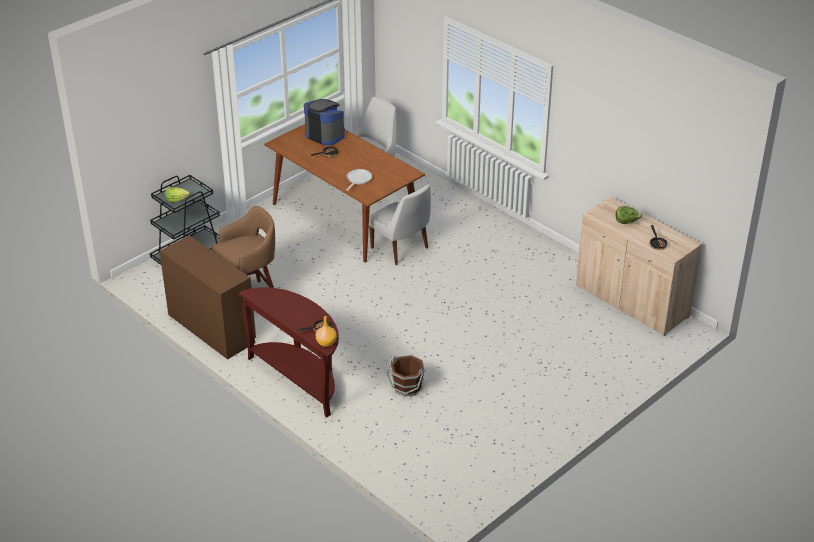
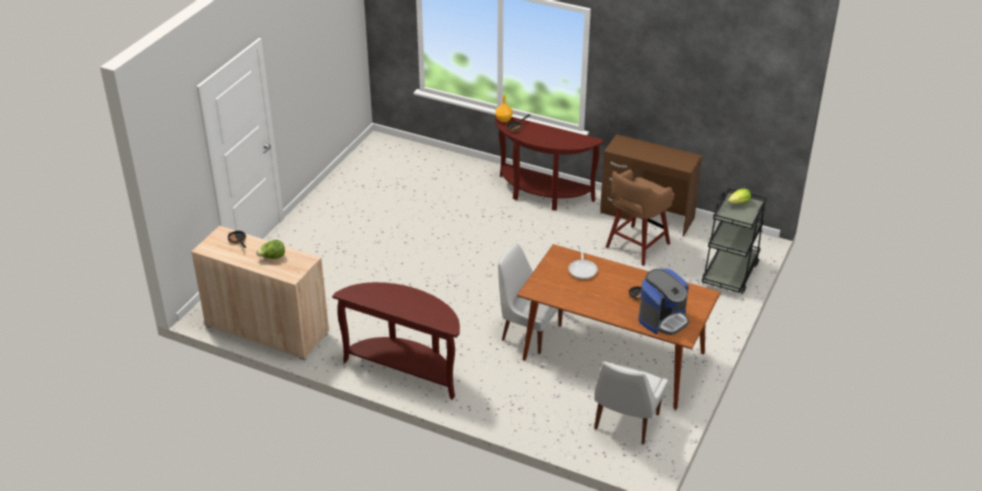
camera: 160 degrees right, 0 degrees up
(325, 135) = (663, 319): coffee machine -> coffee machine turned 60 degrees counterclockwise
(407, 387) = (450, 208): brown bucket -> none
(518, 244) = (406, 369): none -> brown console table

